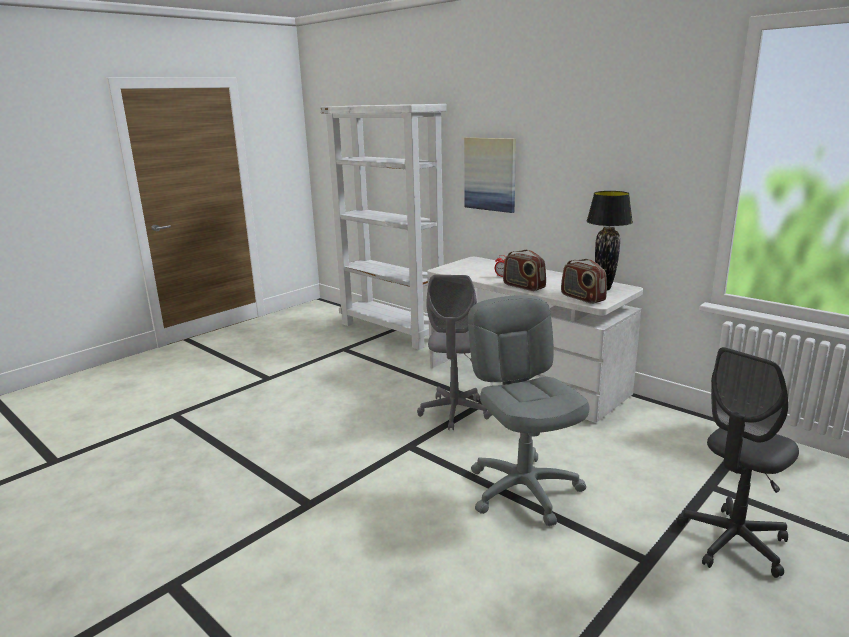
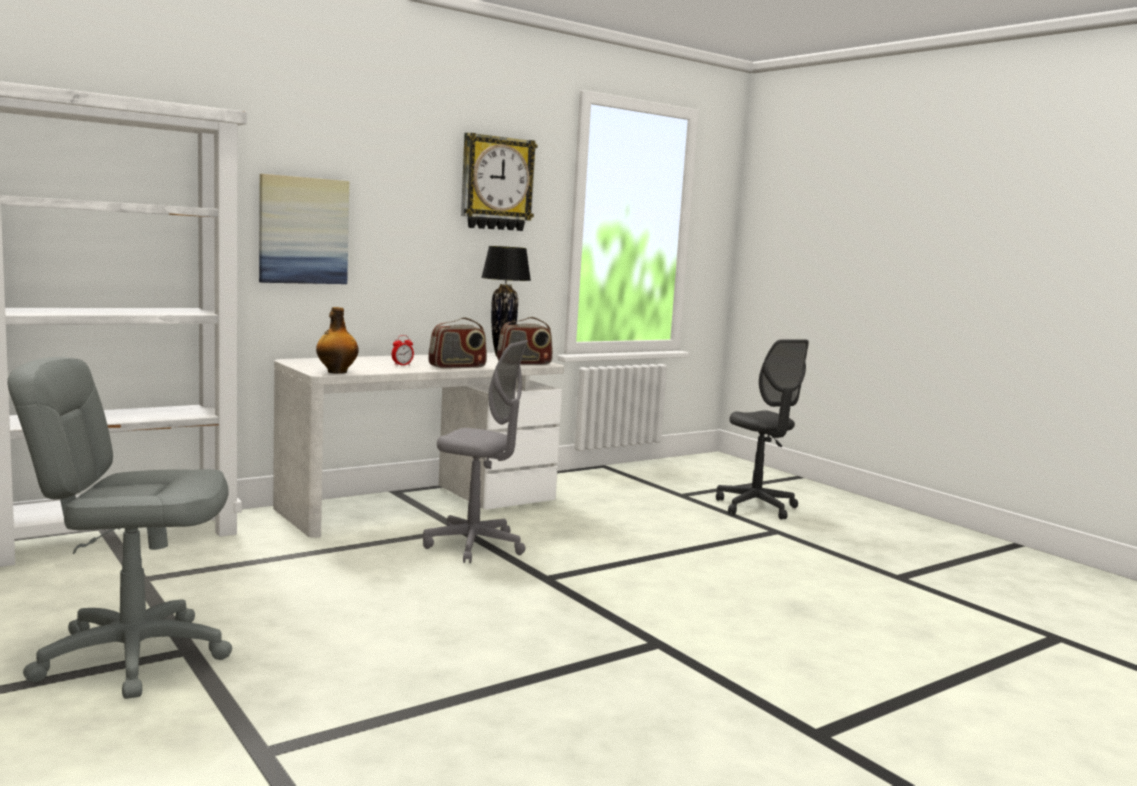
camera: 80 degrees left, 10 degrees down
(446, 271) = (336, 372): none -> bottle
(524, 489) = (665, 546): grey office chair -> grey office chair (132, 656)
(638, 132) = (496, 183): none -> wall clock

